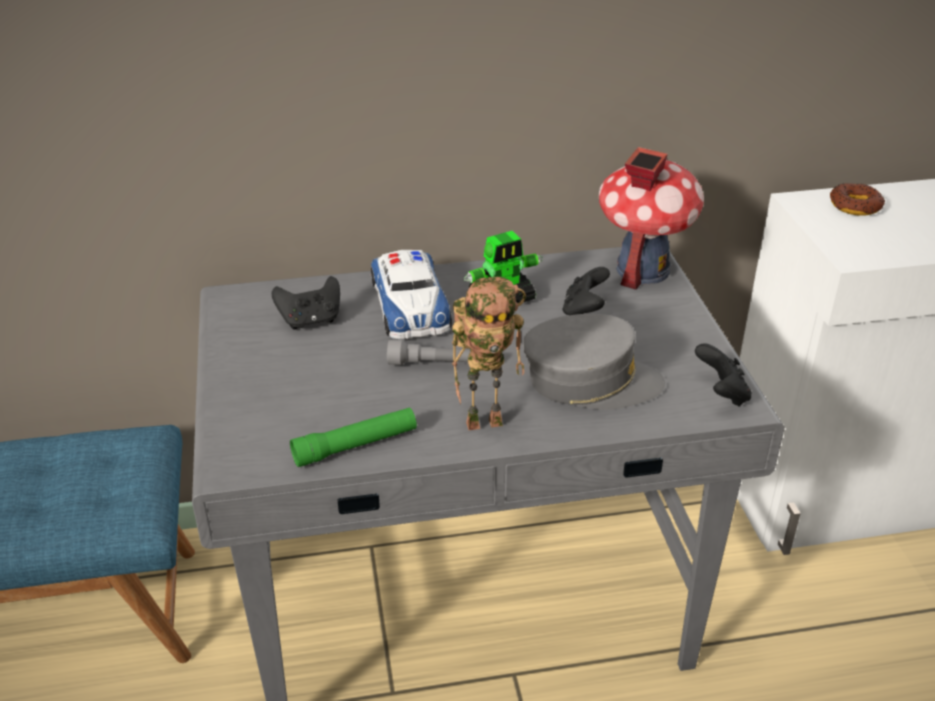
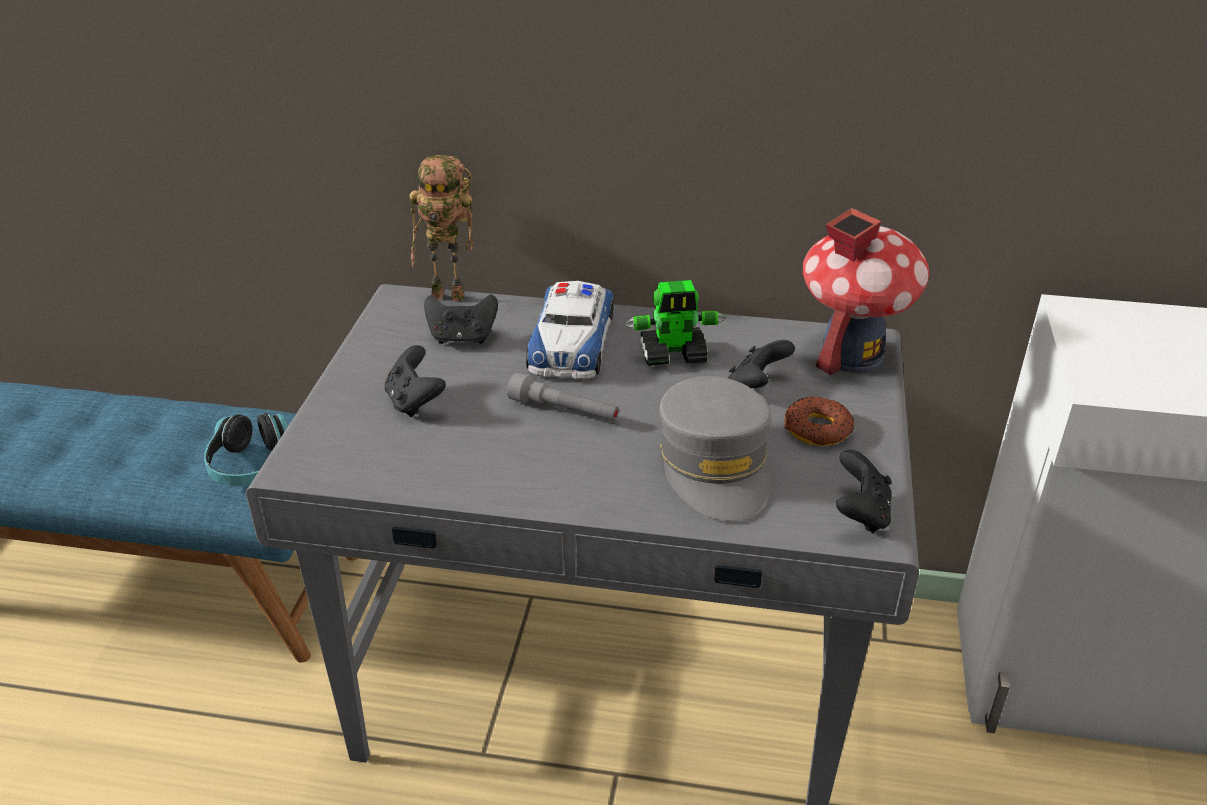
camera: 20 degrees right, 0 degrees up
(109, 485) = (252, 465): none -> headphones
(303, 385) = (414, 402): none -> black game controller
(355, 446) = (427, 475): green flashlight -> none
(486, 421) = (576, 481): toy robot -> toy robot (451, 295)
(590, 381) = (715, 465): grey cap -> grey cap turned 60 degrees clockwise
(855, 206) = (1142, 327): donut -> donut (817, 429)

